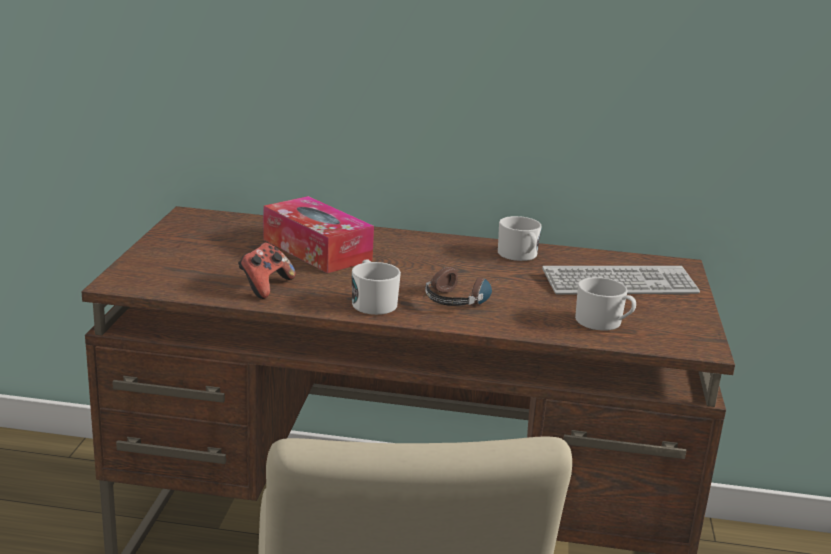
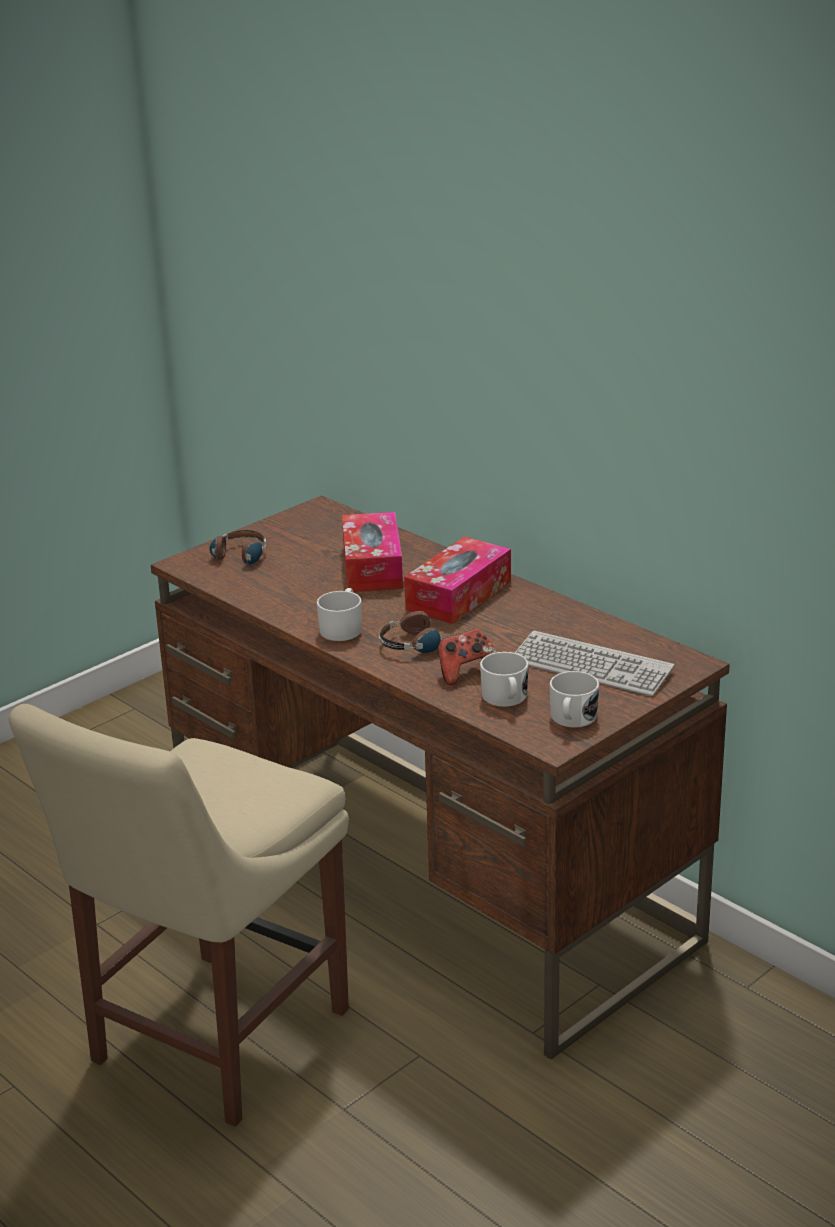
camera: 40 degrees right, 5 degrees up
(173, 268) = (237, 559): none -> headphones
(265, 286) = (281, 593): game controller -> game controller (466, 672)
(428, 256) = (458, 595): none -> tissue box
(519, 255) = (545, 615): white mug -> white mug (572, 719)

